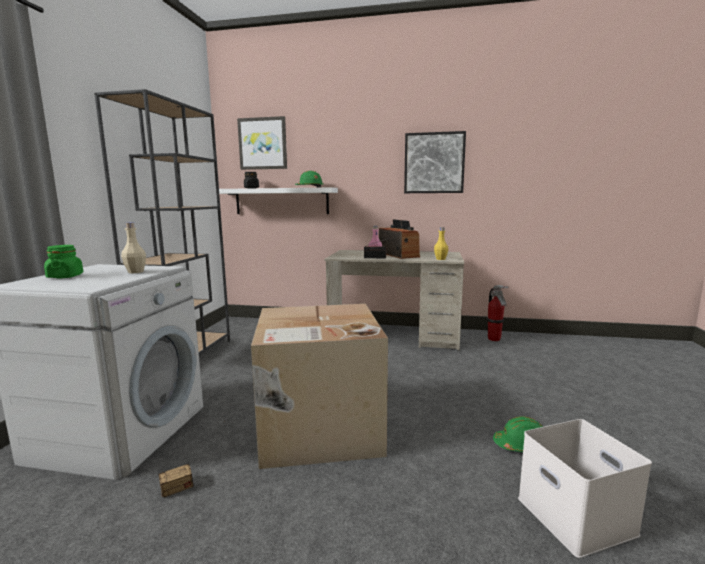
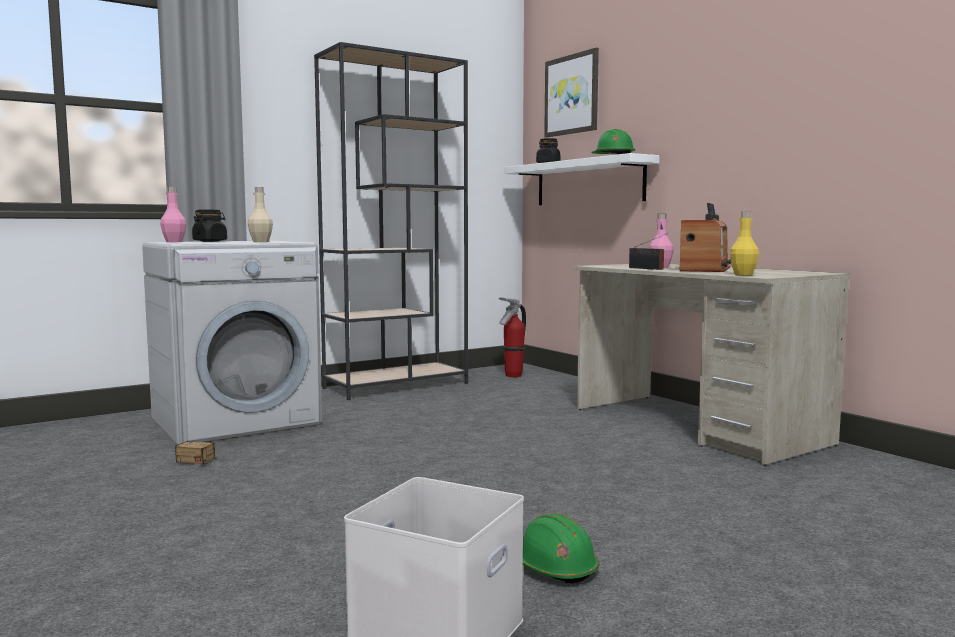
camera: 45 degrees right, 5 degrees down
(36, 284) = (174, 242): none -> pink bottle
(65, 276) = (210, 241): green jar -> black jar
(318, 428) = (374, 469): cardboard box -> none
(434, 163) = (812, 92): picture -> none
(494, 339) = (889, 473): fire extinguisher -> fire extinguisher (513, 375)

